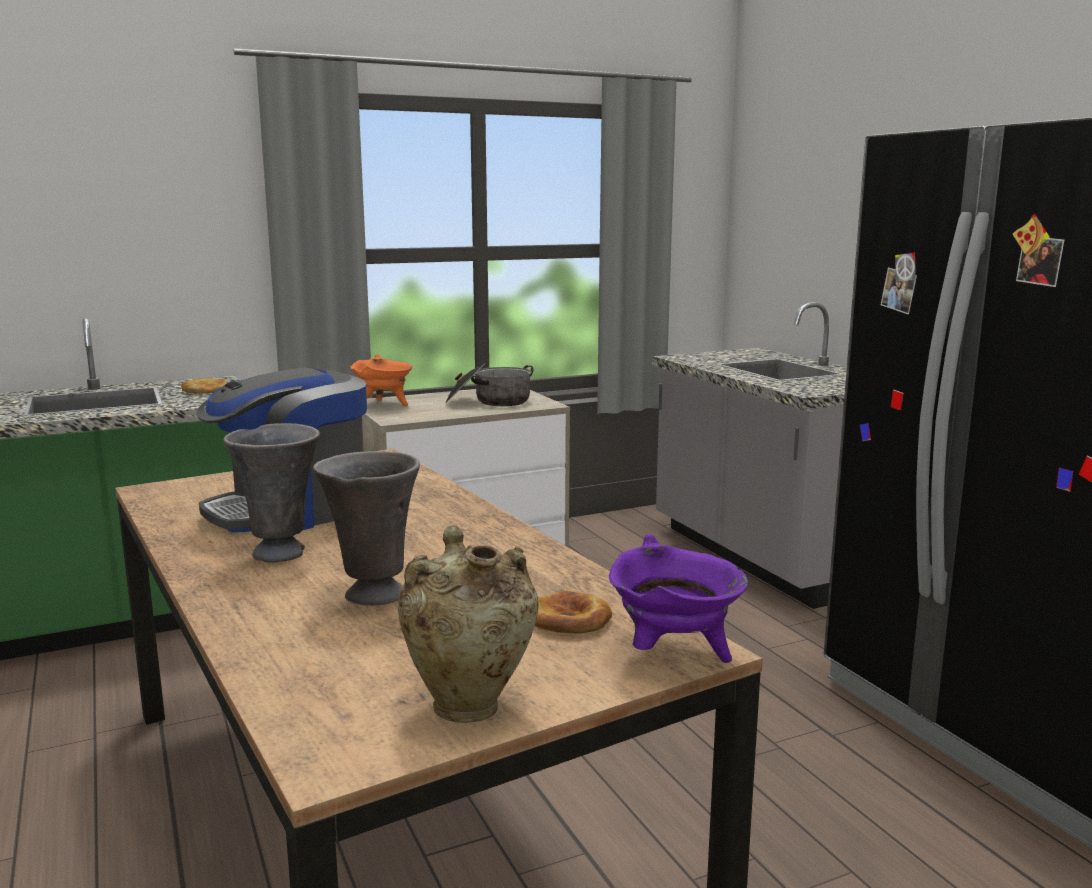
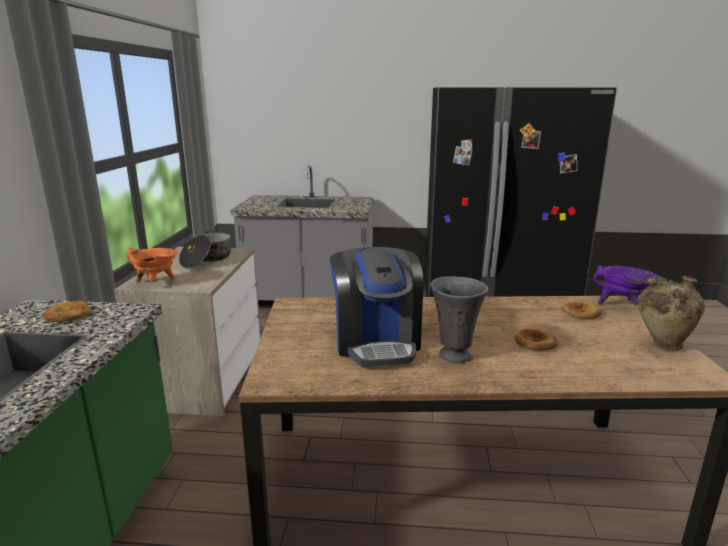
camera: 60 degrees left, 5 degrees up
(372, 596) = (535, 343): grey vase -> bread

